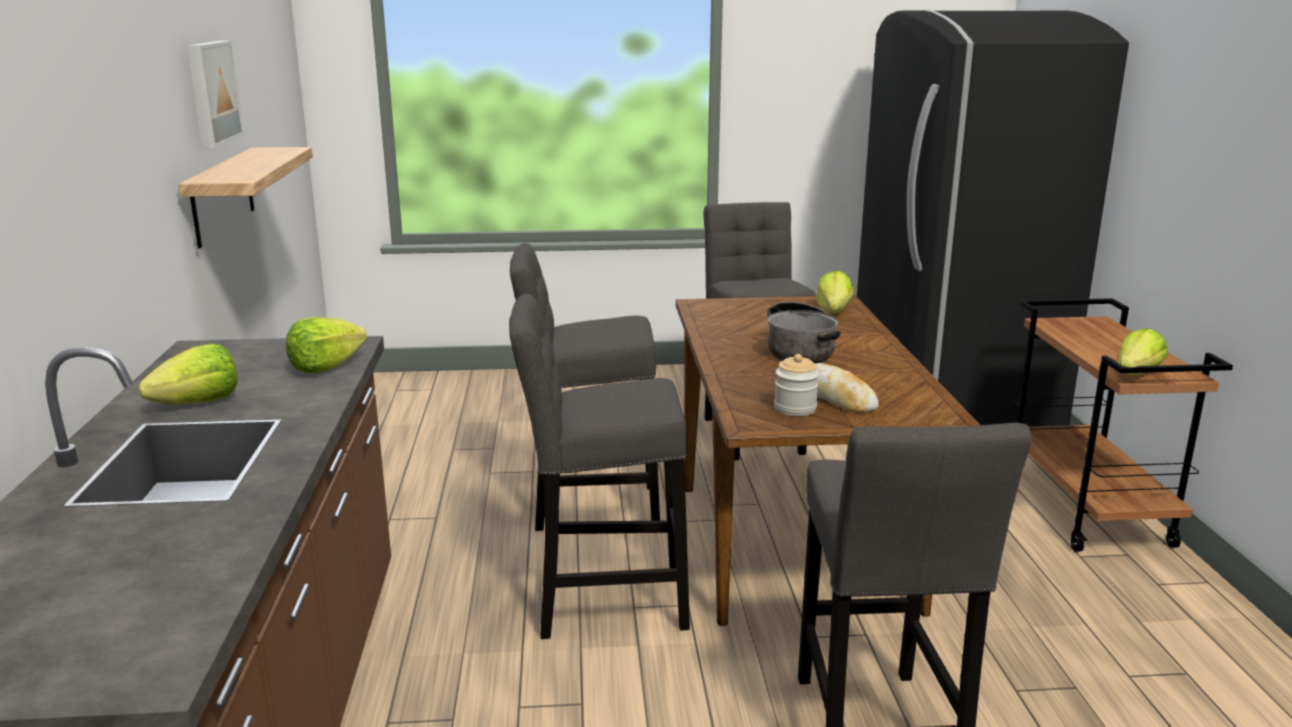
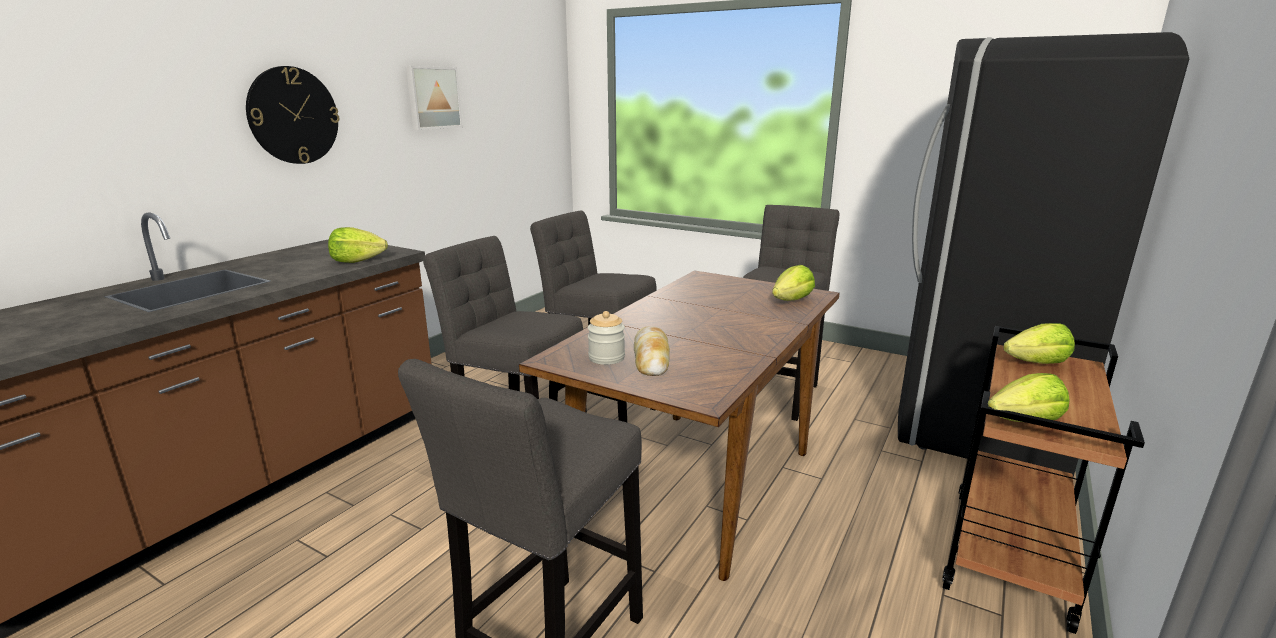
camera: 35 degrees right, 0 degrees up
(112, 148) = (293, 115): none -> wall clock
(199, 403) = (267, 265): lettuce -> lettuce (1037, 363)
(222, 196) = (435, 161): shelf -> none
(800, 350) = (704, 320): cooking pot -> none

